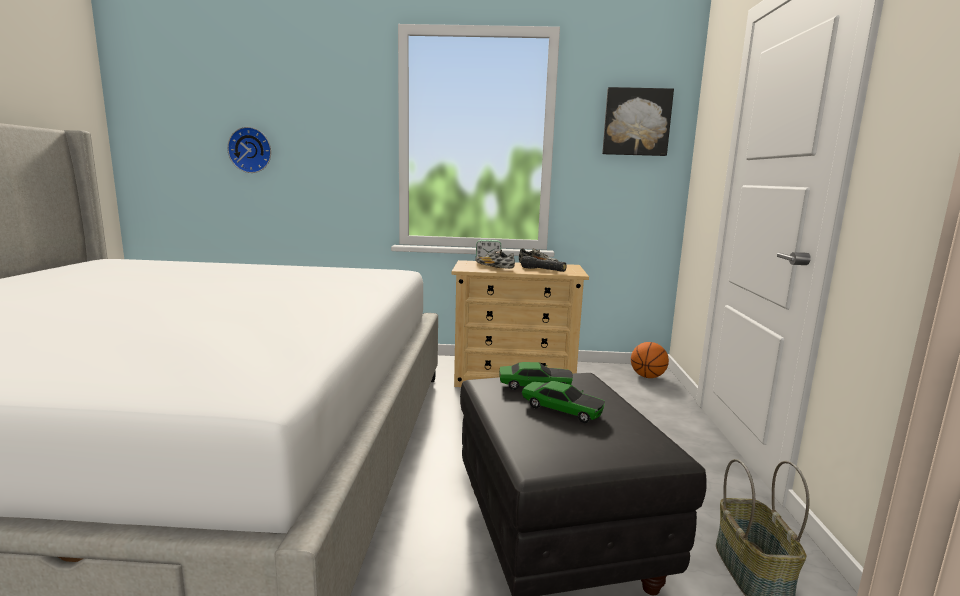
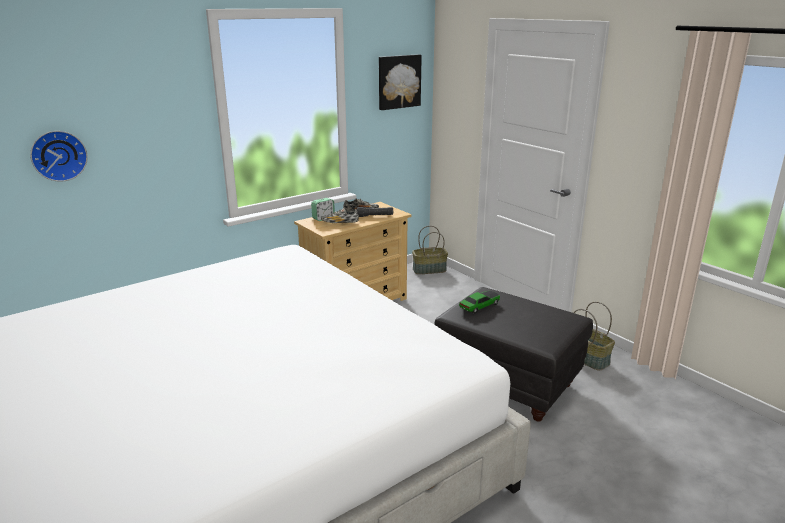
camera: 40 degrees left, 10 degrees up
(562, 410) = (513, 315): toy car -> none
(647, 376) = (429, 270): basketball -> basket

